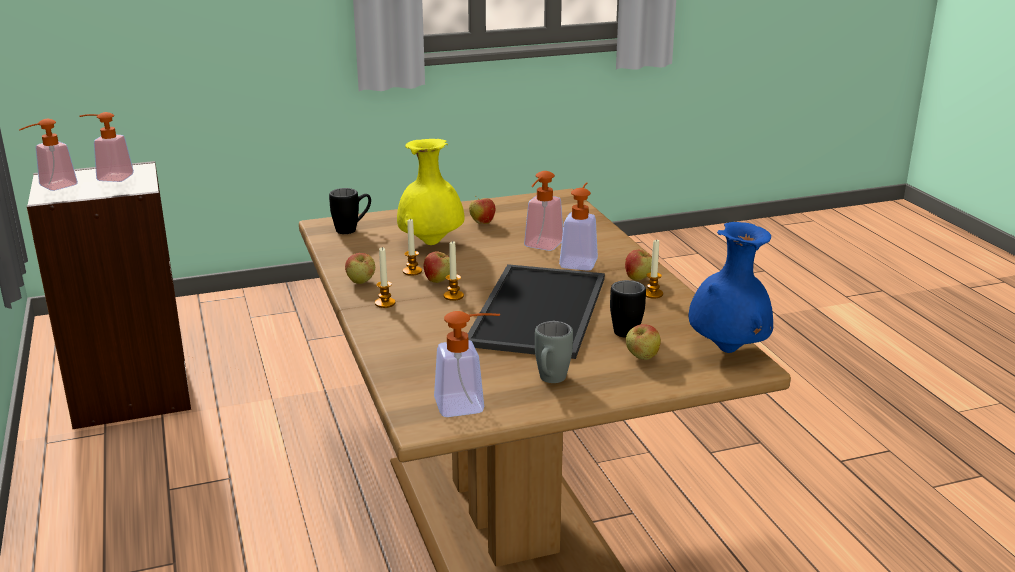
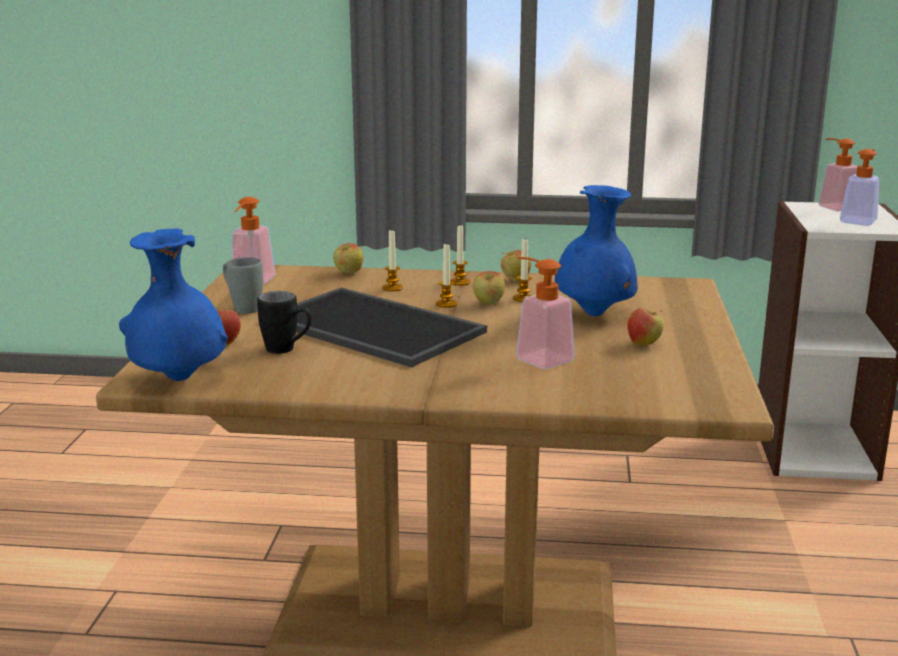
camera: 115 degrees right, 5 degrees down
(352, 229) = (665, 291): black mug -> none
(431, 243) = (594, 314): yellow vase -> blue vase
(579, 261) = (474, 367): soap dispenser -> none
(638, 279) = (390, 383): apple -> apple (348, 273)
(652, 294) = (343, 380): candle -> candle (392, 288)

